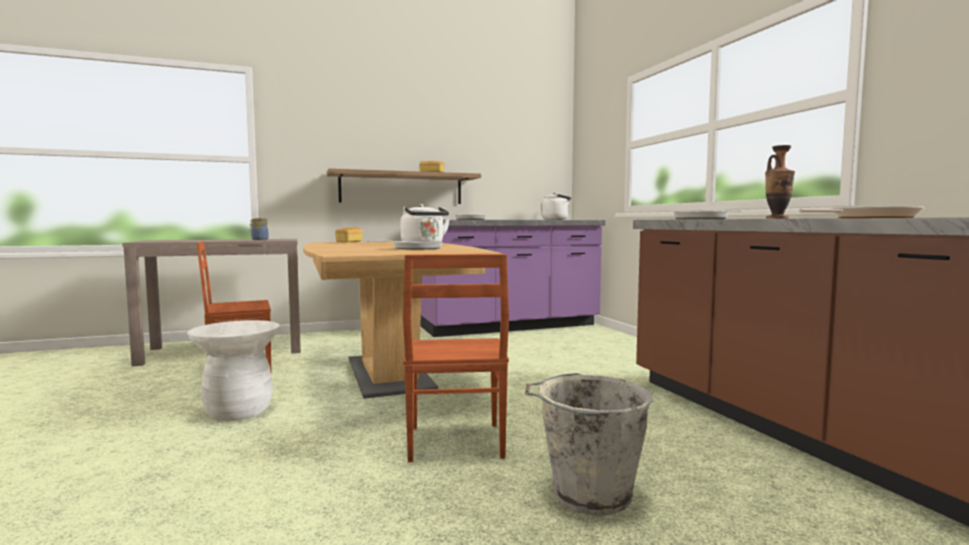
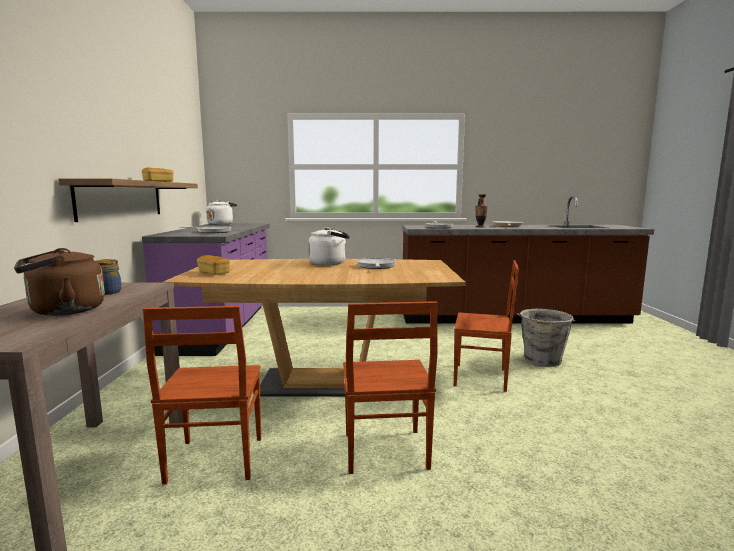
camera: 70 degrees left, 5 degrees up
(207, 240) = (63, 311): none -> brown kettle
(239, 411) = (384, 452): white stool -> brown chair

